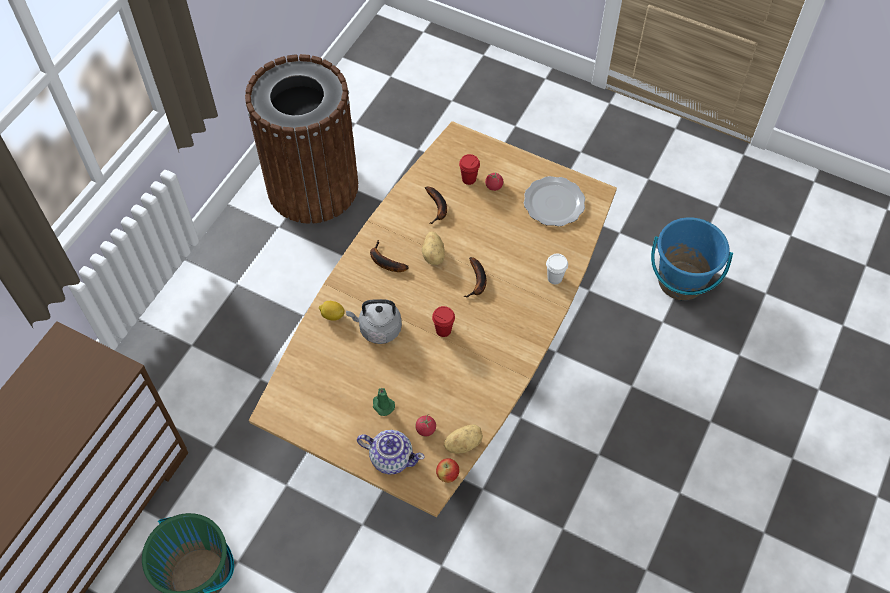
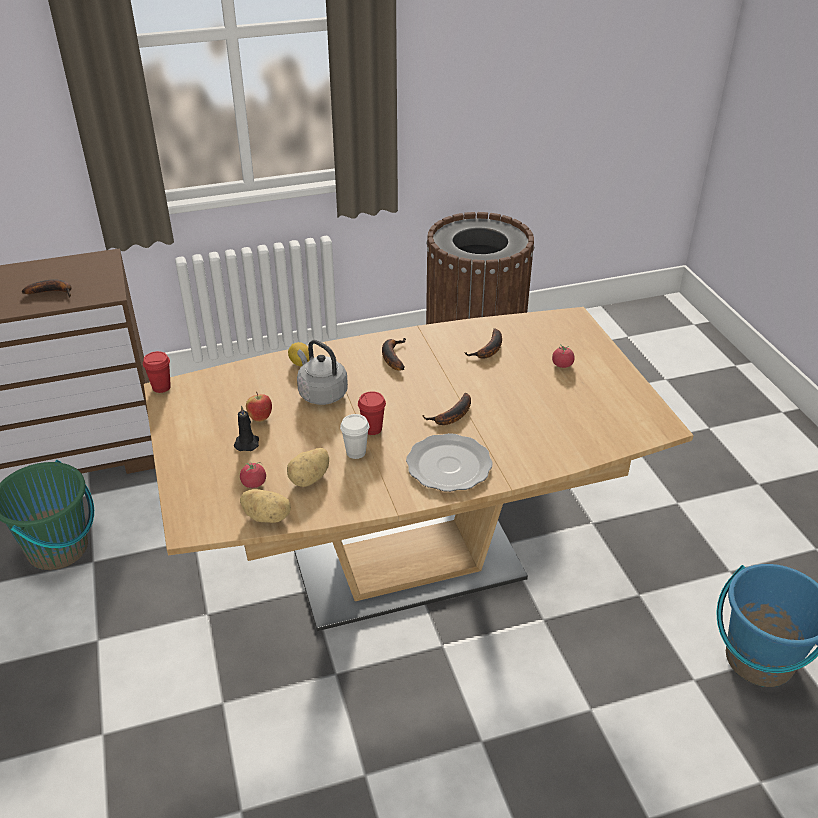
camera: 45 degrees right, 20 degrees down
(72, 404) = (53, 292): none -> banana
(382, 405) = (247, 443): green candle -> black candle
(391, 457) = (198, 481): teapot -> none
(434, 255) = (440, 377): potato -> potato (310, 479)
(447, 475) = (219, 529): apple -> apple (260, 418)
(469, 179) = (545, 348): red cup -> red cup (161, 387)
(554, 203) = (607, 409): plate -> plate (449, 466)
(554, 278) = (530, 459): white cup -> white cup (356, 452)

